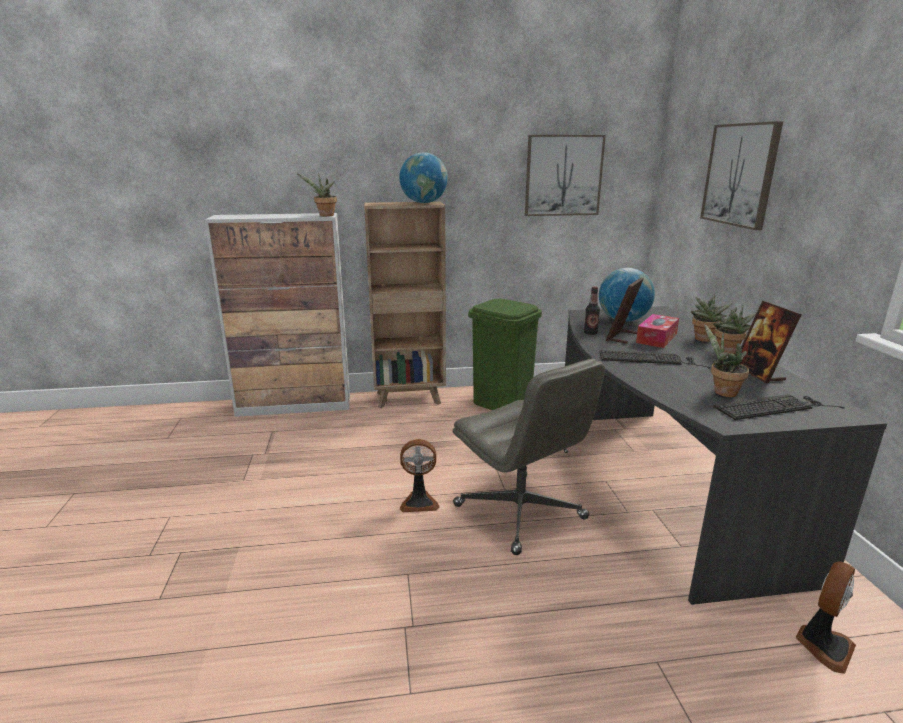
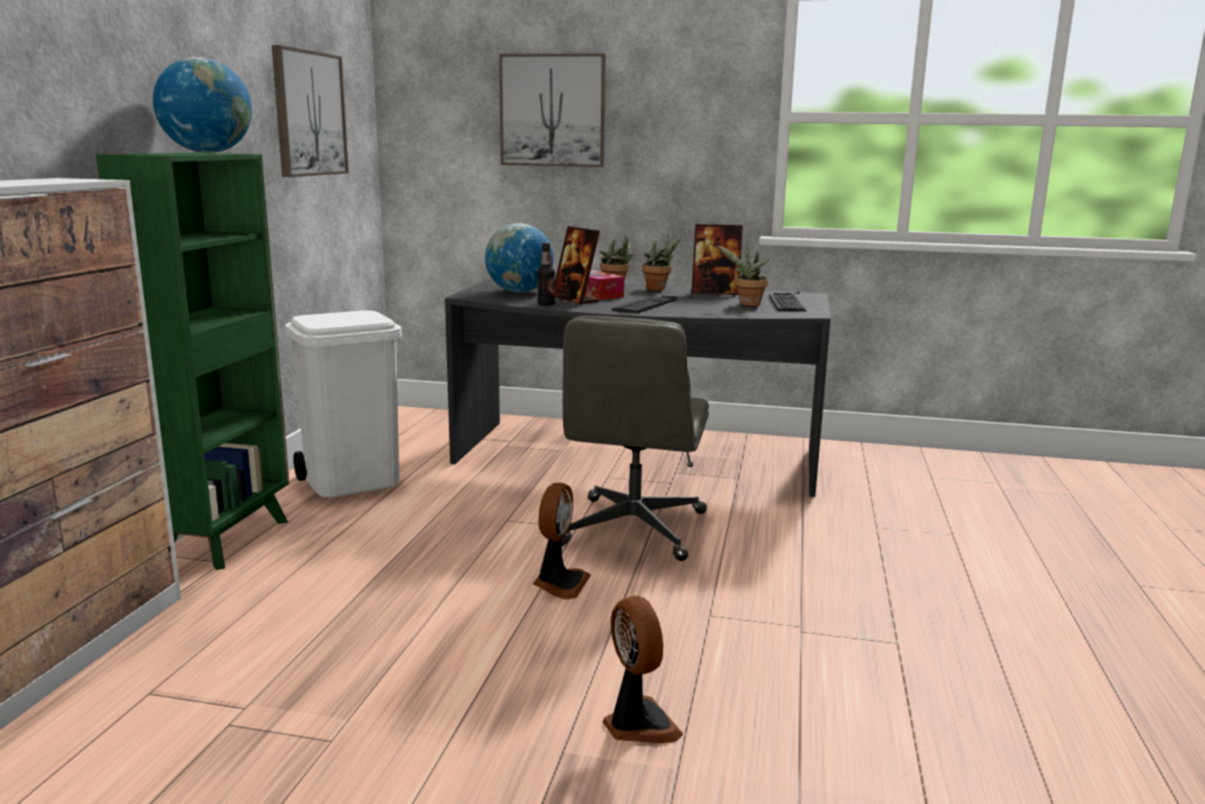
camera: 70 degrees left, 5 degrees down
(325, 215) = (93, 179): potted plant -> none
(410, 398) = (227, 539): brown bookcase -> green bookcase
(503, 403) = (353, 481): green trash can -> white trash can
(521, 513) = (634, 529): grey office chair -> grey office chair turned 120 degrees clockwise
(823, 645) = (871, 472): fan -> fan (637, 724)

